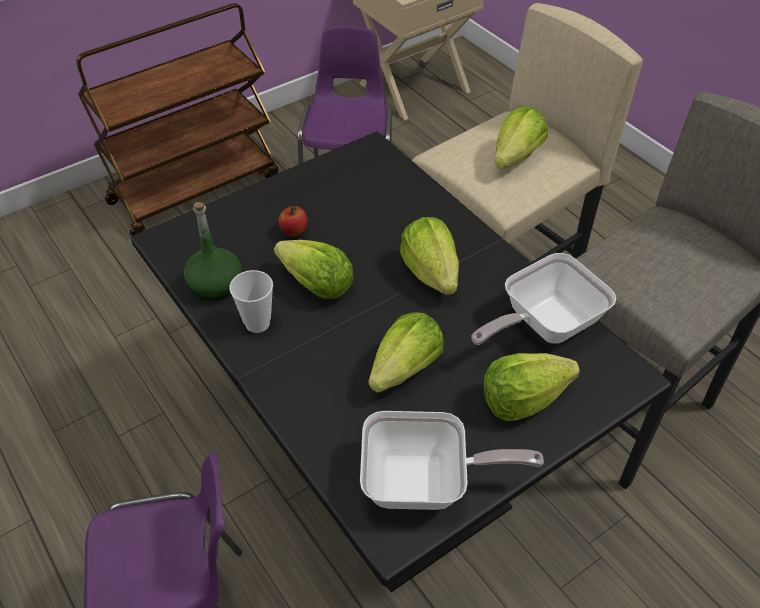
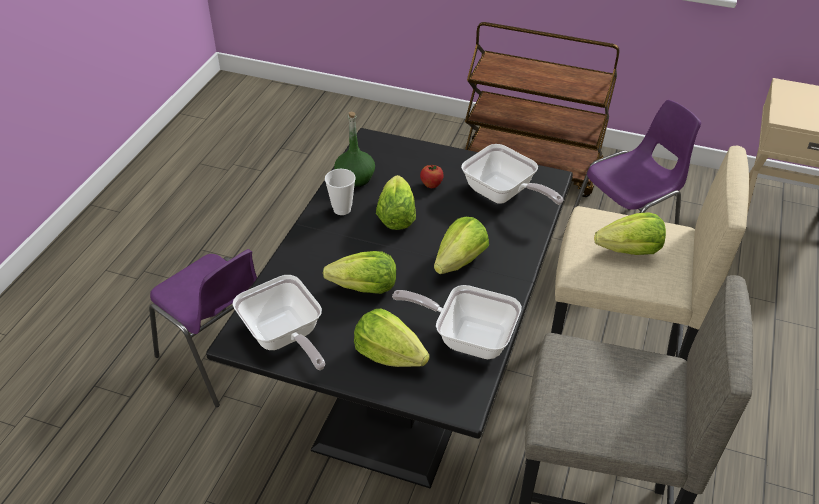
camera: 55 degrees right, 5 degrees down
(364, 191) = (503, 195): none -> frying pan

